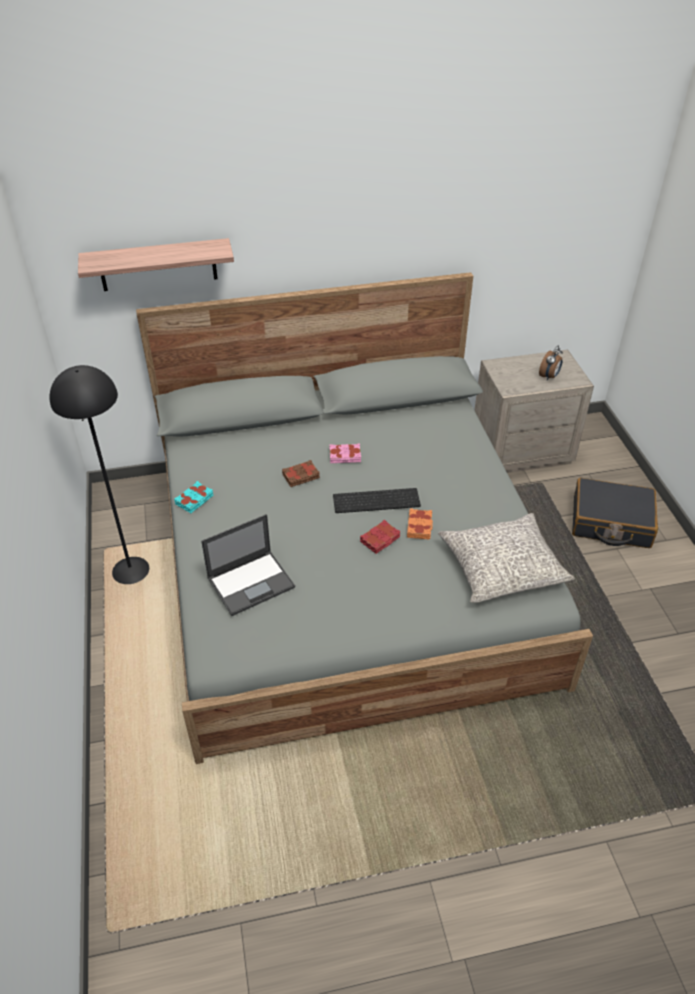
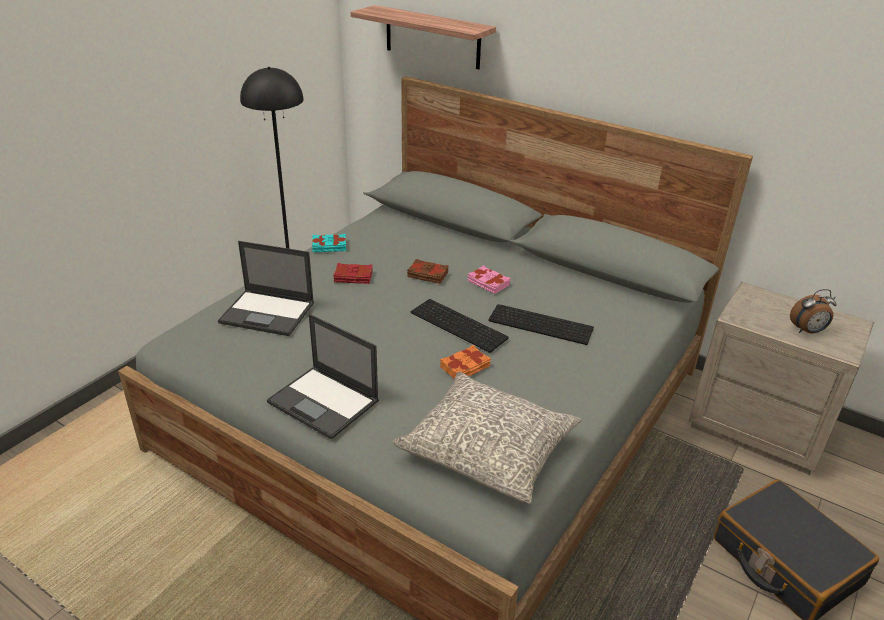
camera: 45 degrees right, 10 degrees down
(380, 539) = (415, 353): red book -> red book (353, 277)
(383, 612) = (324, 402): none -> laptop
(417, 465) = (542, 324): none -> keyboard

